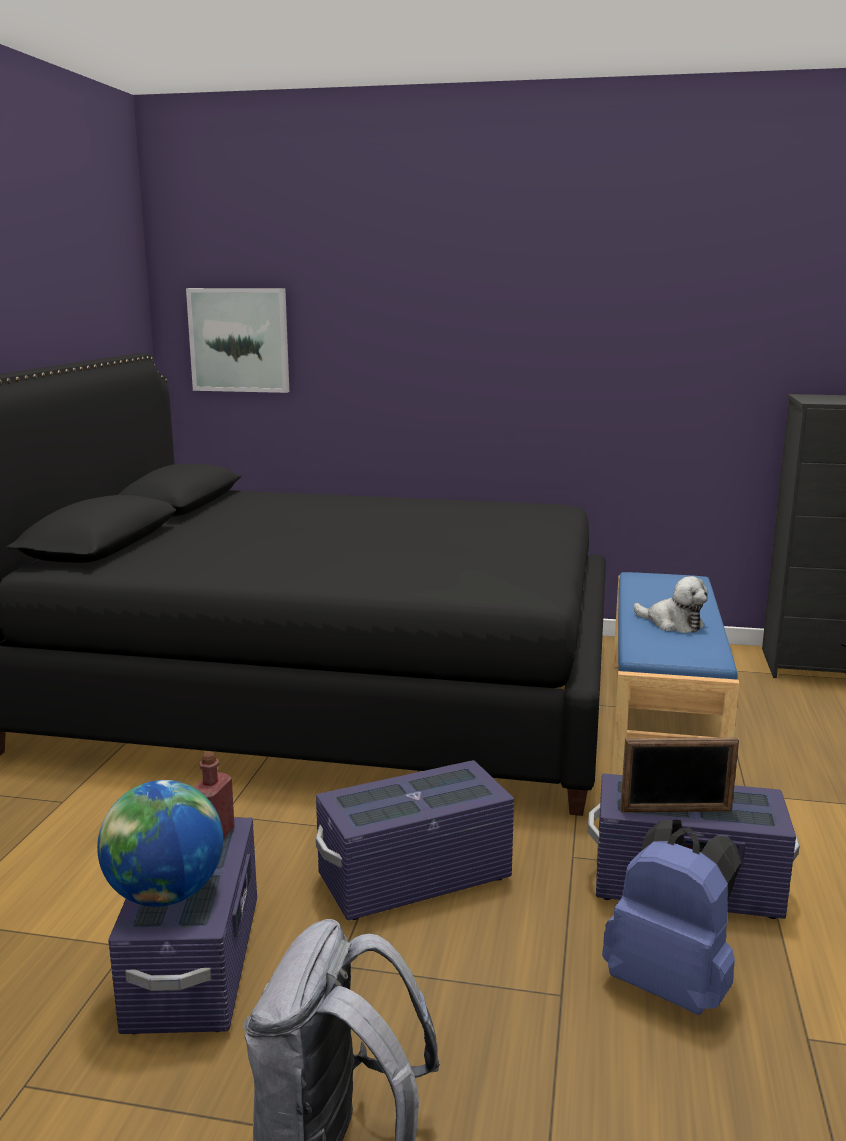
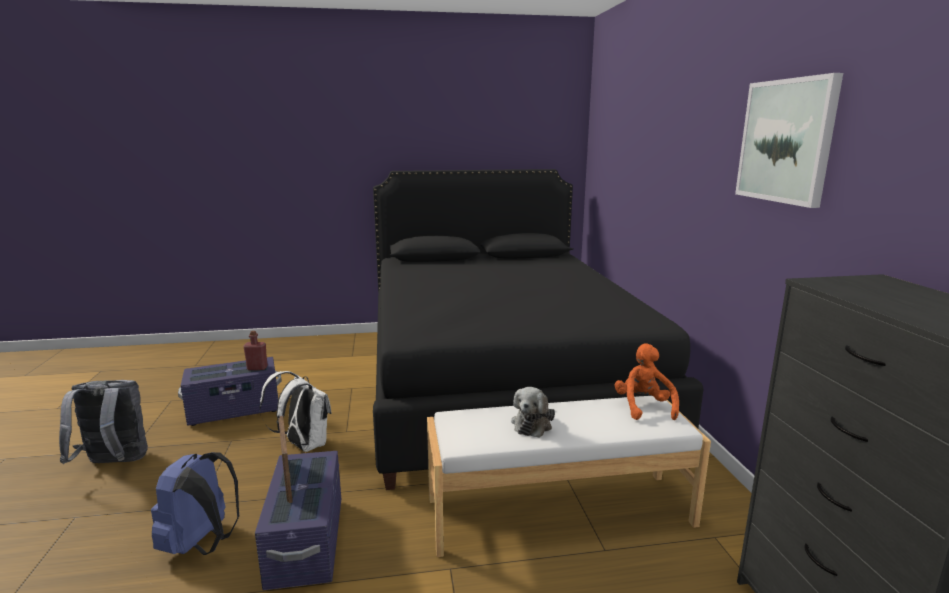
camera: 70 degrees right, 0 degrees up
(165, 895) = (212, 370): globe -> none
(239, 340) = (605, 165): picture -> picture (786, 141)
(414, 878) = (303, 445): purple storage box -> white backpack
(649, 581) = (643, 407): none -> orange plush toy
(660, 721) = (558, 510): blue bench -> white bench

